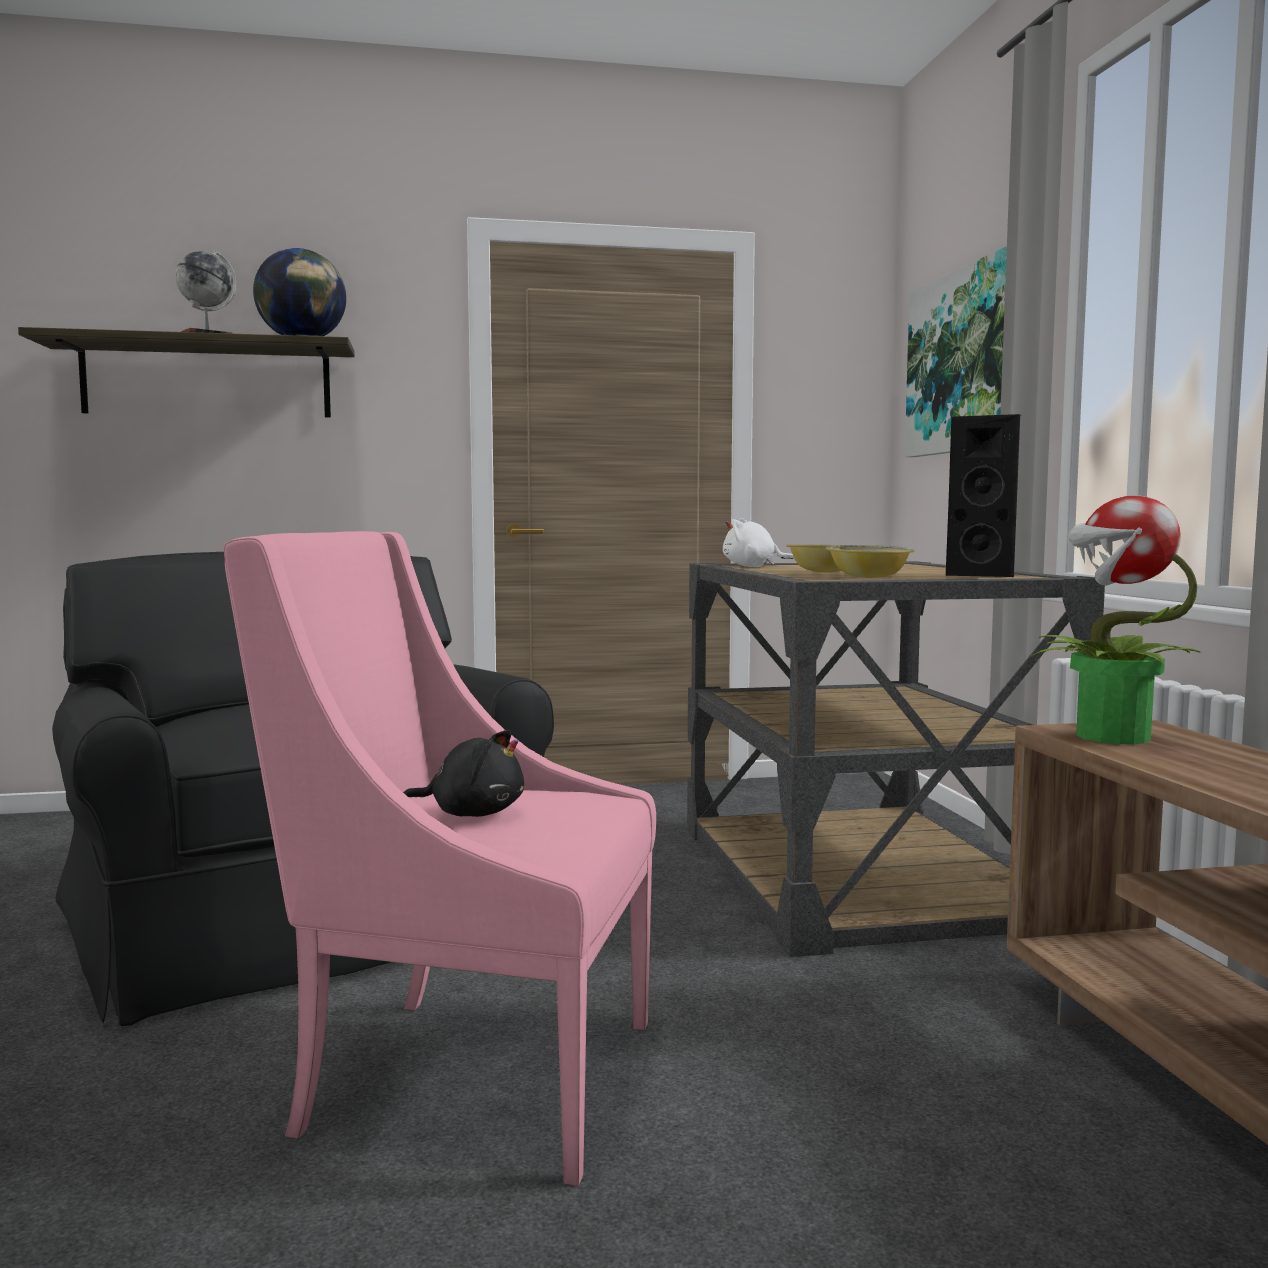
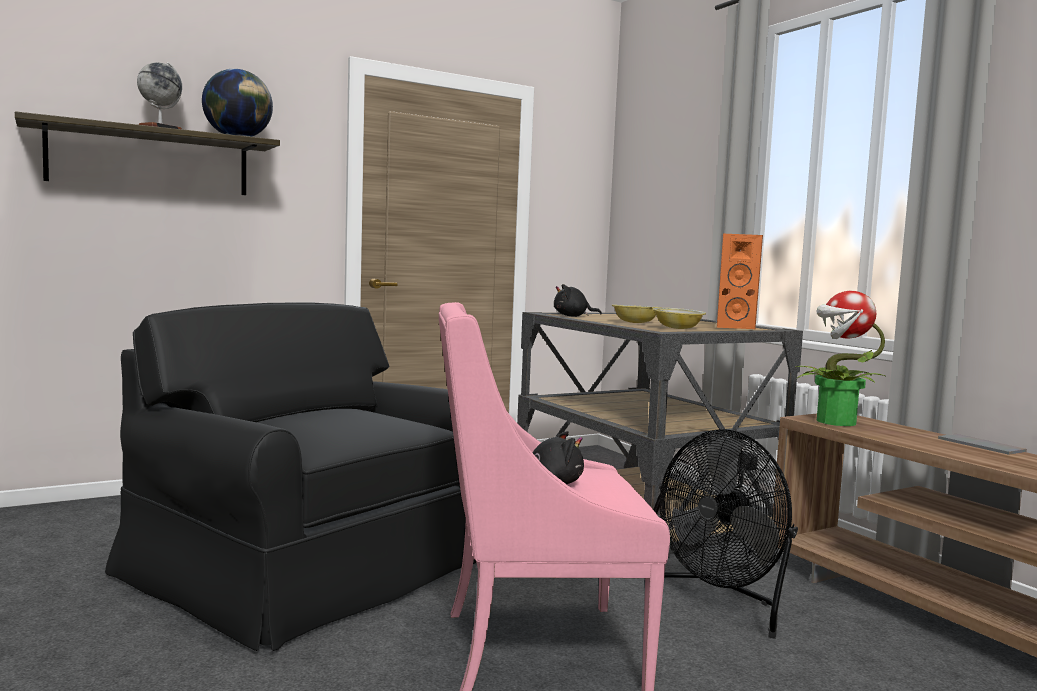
camera: 20 degrees left, 0 degrees up
(753, 567) = (573, 316): white plush toy -> black plush toy
(863, 1028) = (721, 596): none -> black fan
(964, 361) = (673, 187): picture -> none
(982, 575) = (733, 327): black speaker -> orange speaker

